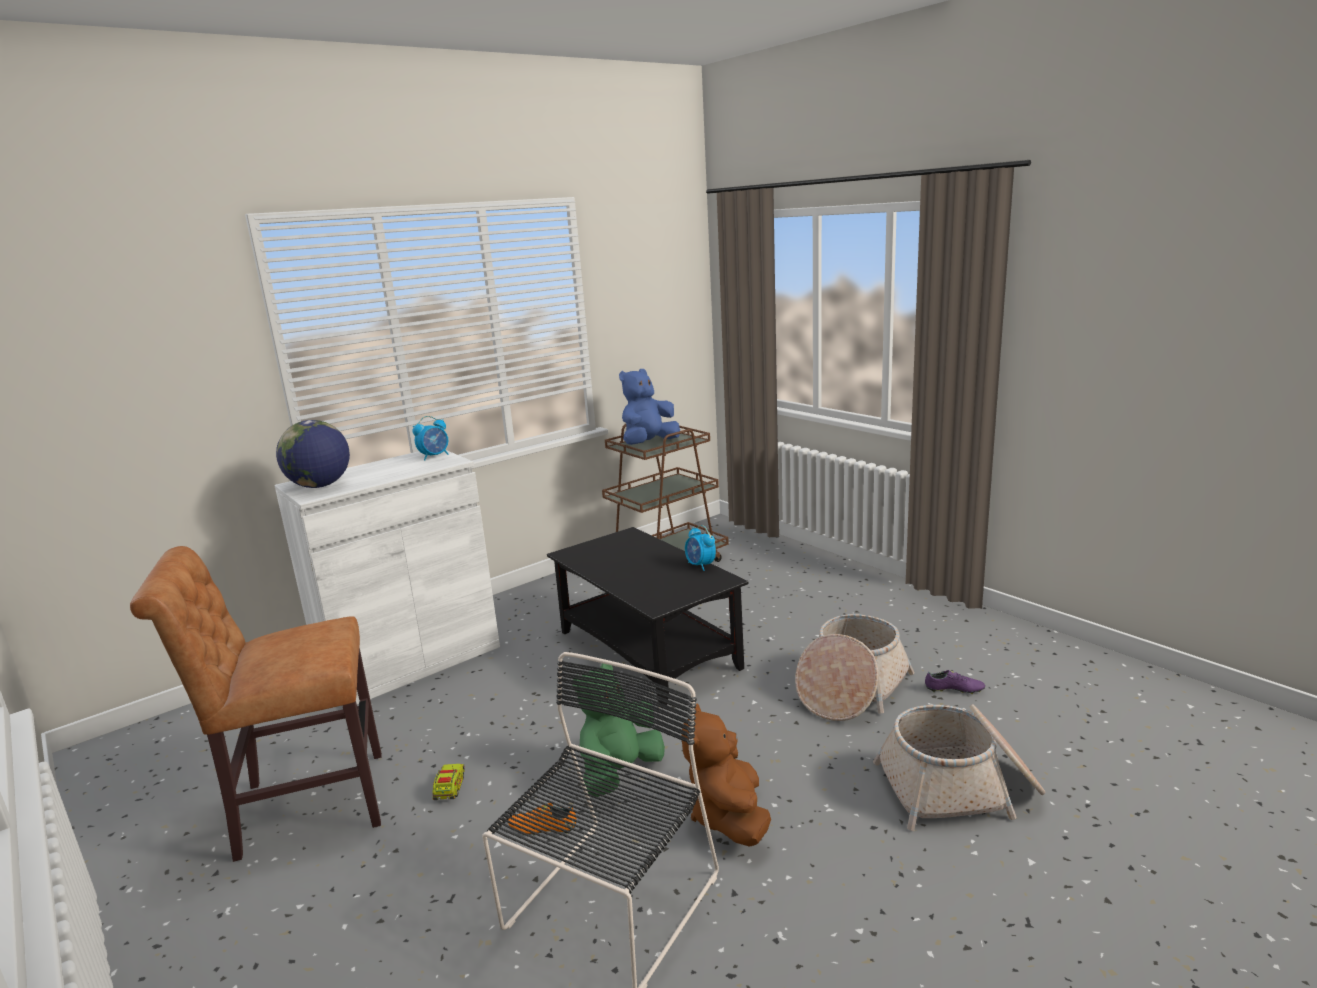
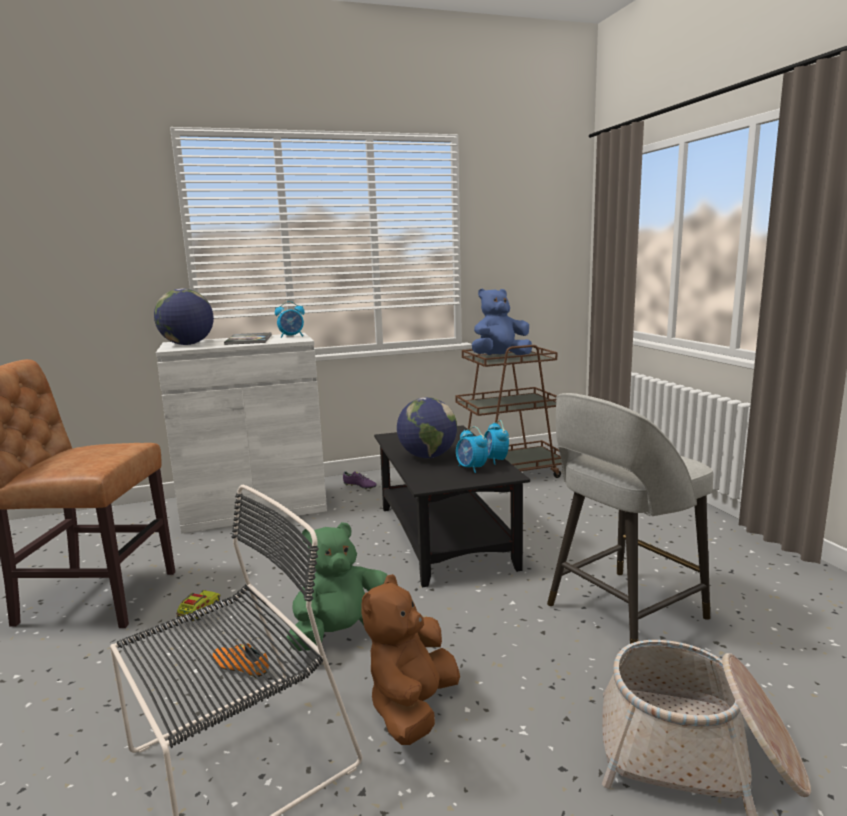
camera: 20 degrees right, 5 degrees down
(389, 468) = (249, 340): none -> book
(629, 572) = (427, 456): none -> globe
(685, 579) = (471, 468): none -> alarm clock
(851, 689) = (622, 613): basket -> grey stool
(954, 690) = (745, 641): purple shoe -> purple shoe (359, 486)

